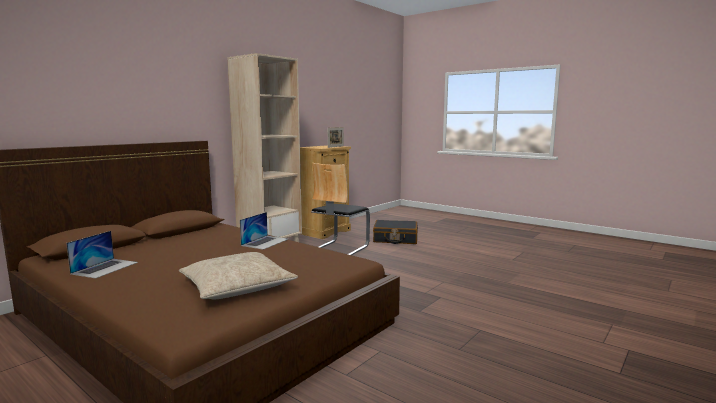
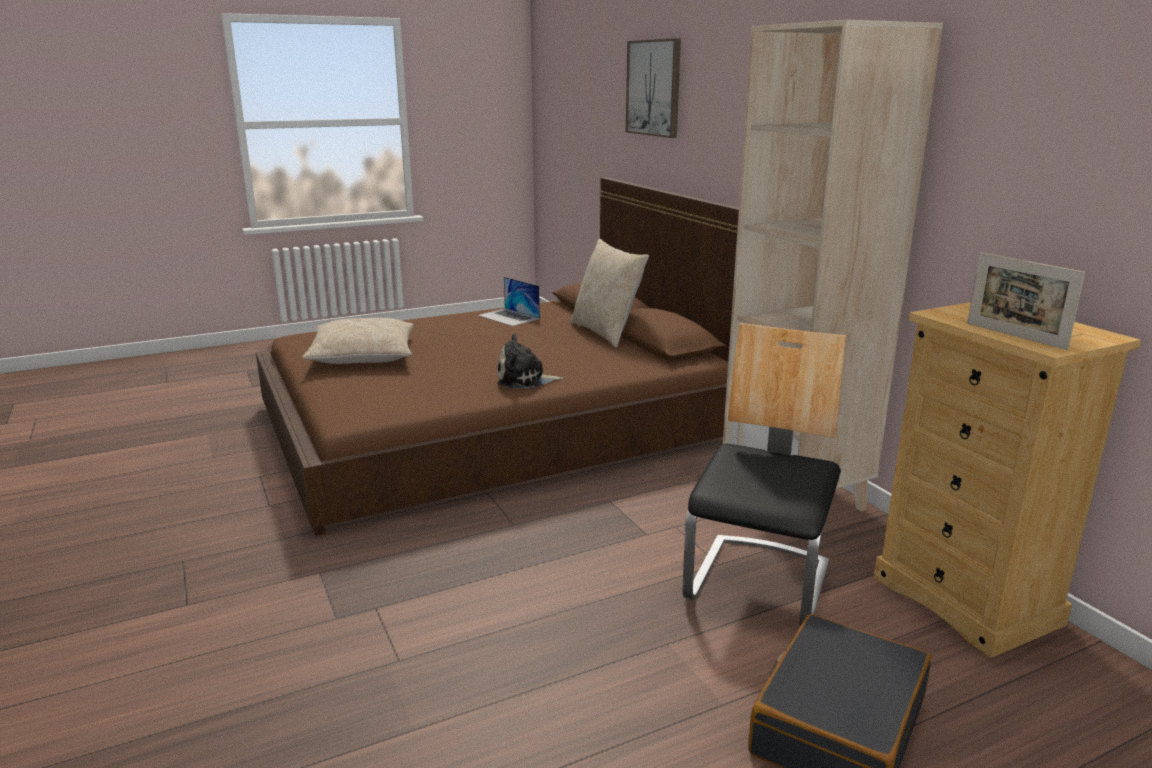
camera: 115 degrees right, 10 degrees up
(53, 72) = (654, 88): none -> picture
(156, 240) = (606, 332): none -> beige pillow
(265, 242) = (525, 380): laptop -> plush toy
(339, 248) = (759, 582): chair -> chair turned 60 degrees clockwise

